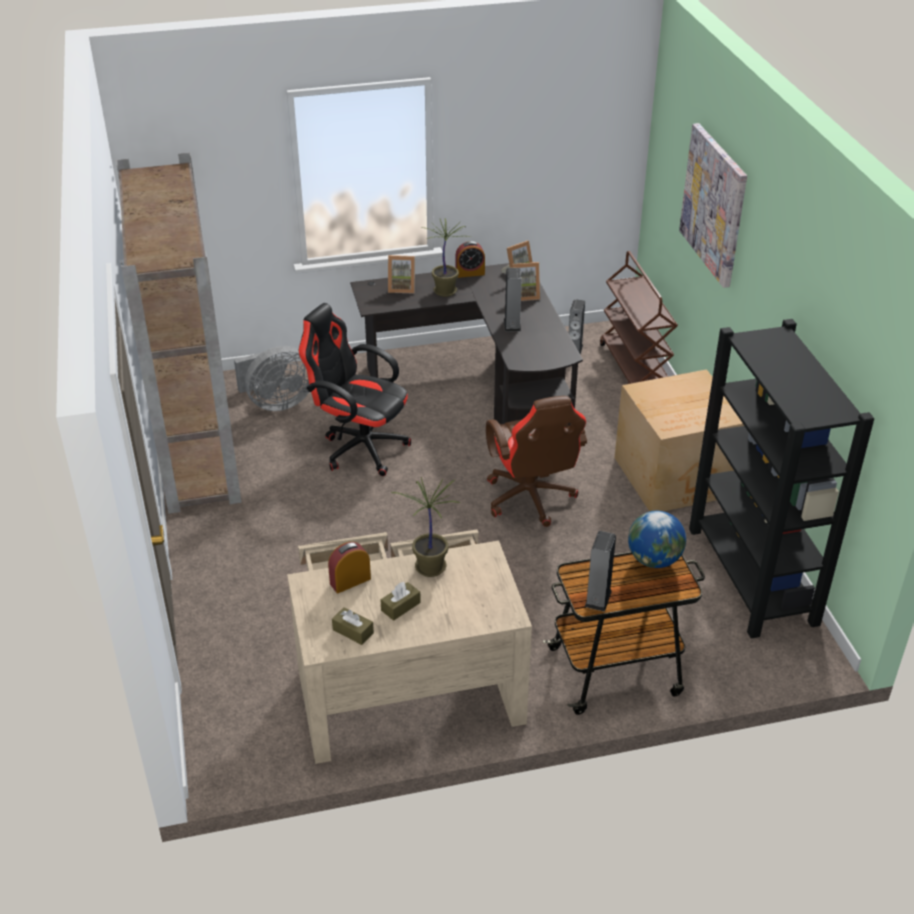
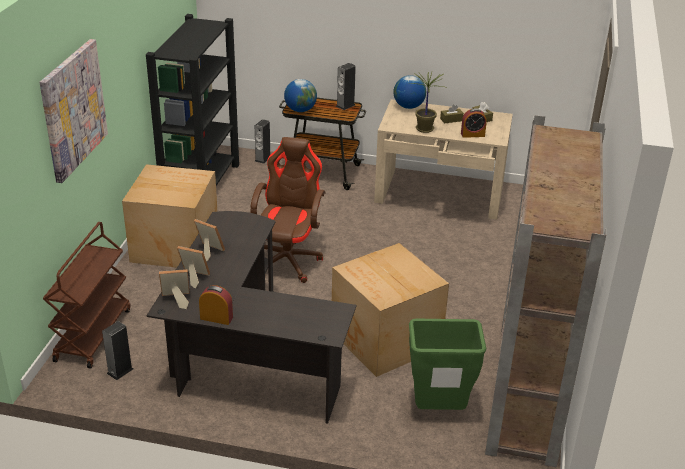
camera: 155 degrees left, 5 degrees down
(277, 403) = (438, 410): grey fan -> green trash can
(359, 447) = (385, 340): black office chair -> cardboard box
(402, 288) = (296, 322): picture frame -> picture frame (208, 251)
(445, 291) = (258, 305): potted plant -> none
(488, 615) = (408, 107): none -> globe
(512, 325) = (234, 253): speaker -> speaker (263, 159)

